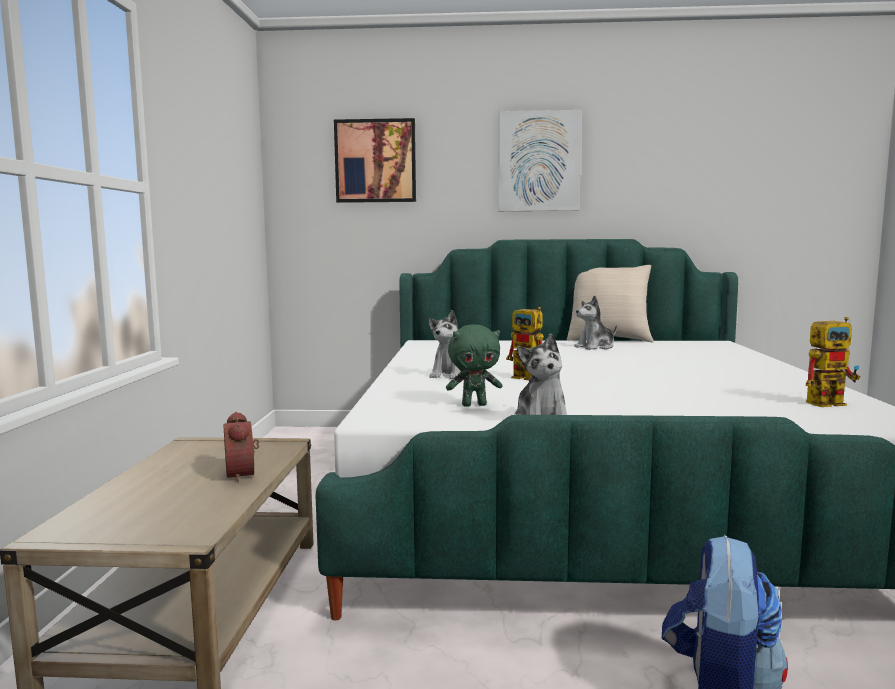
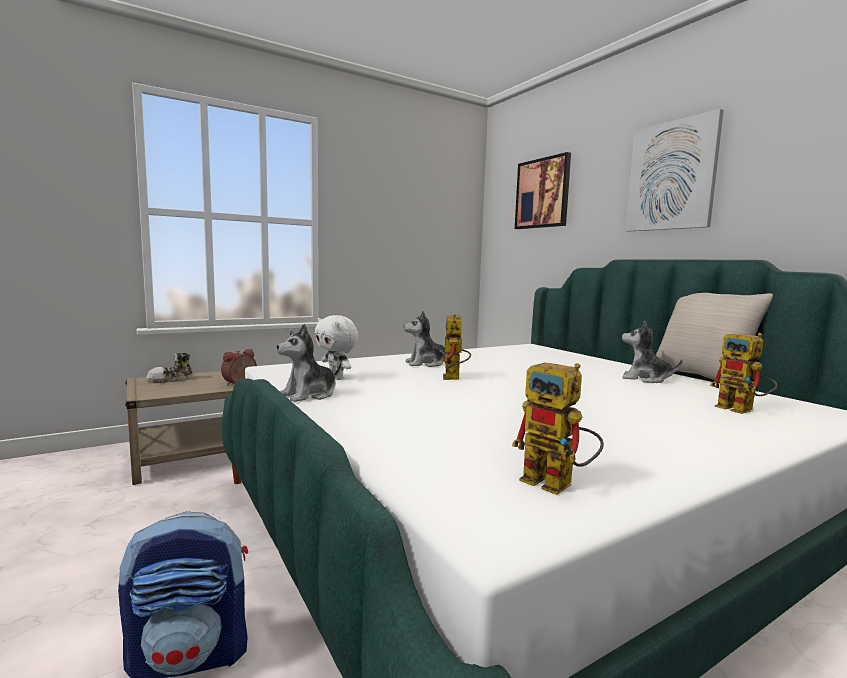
camera: 55 degrees right, 0 degrees up
(106, 514) = (170, 380): none -> shoe
(474, 405) = (336, 378): green plush toy -> white plush toy
(697, 351) = (742, 410): none -> toy robot

